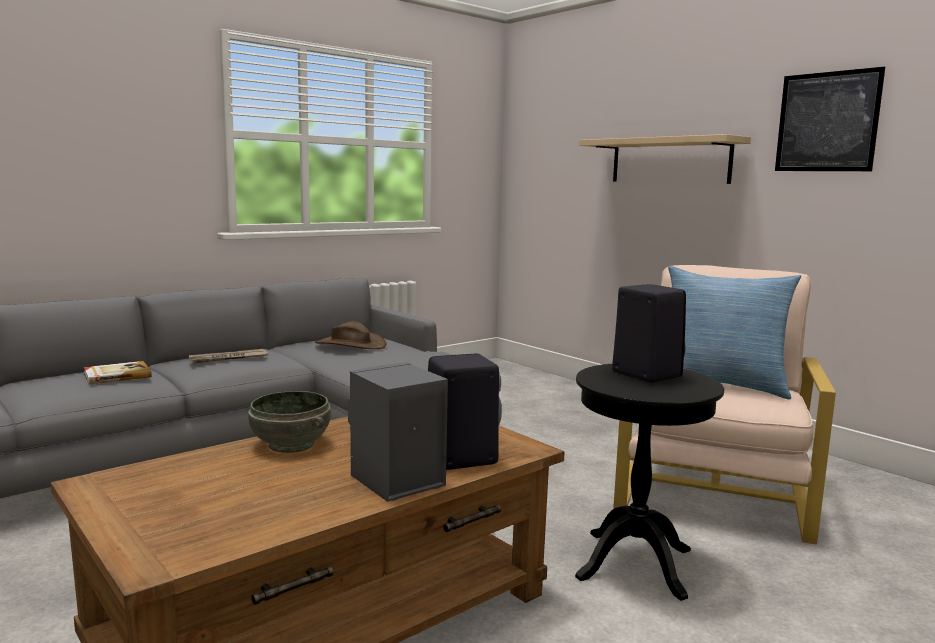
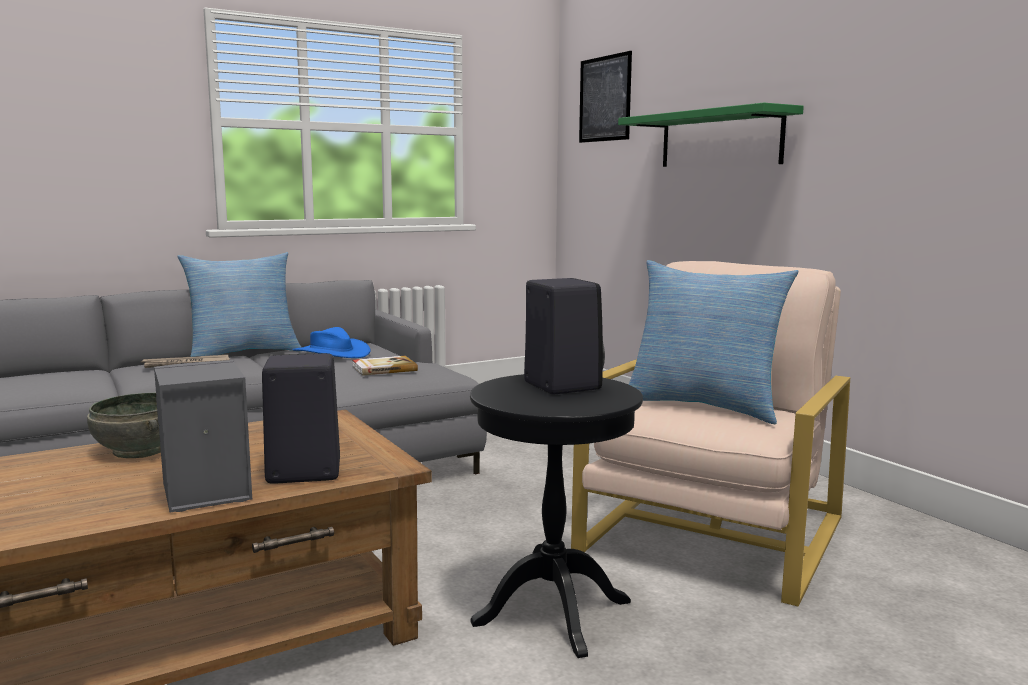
camera: 10 degrees right, 0 degrees up
(116, 375) = (57, 377): book -> book (383, 368)
(264, 346) = (243, 353): none -> pillow
(350, 344) = (331, 353): brown hat -> blue hat
(669, 161) = (719, 139): beige shelf -> green shelf
(827, 122) = (885, 82): picture -> picture (605, 99)

